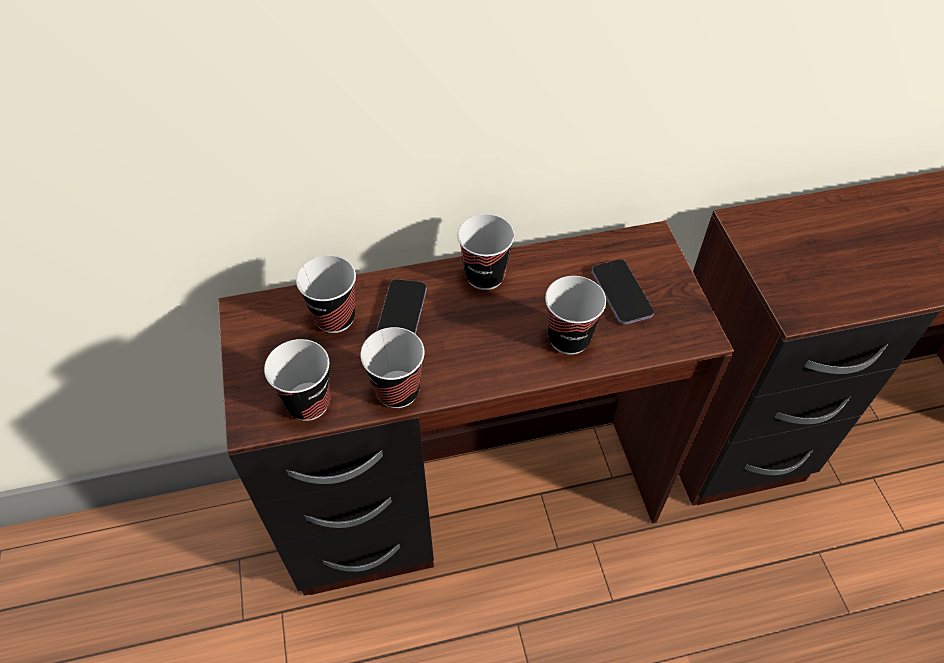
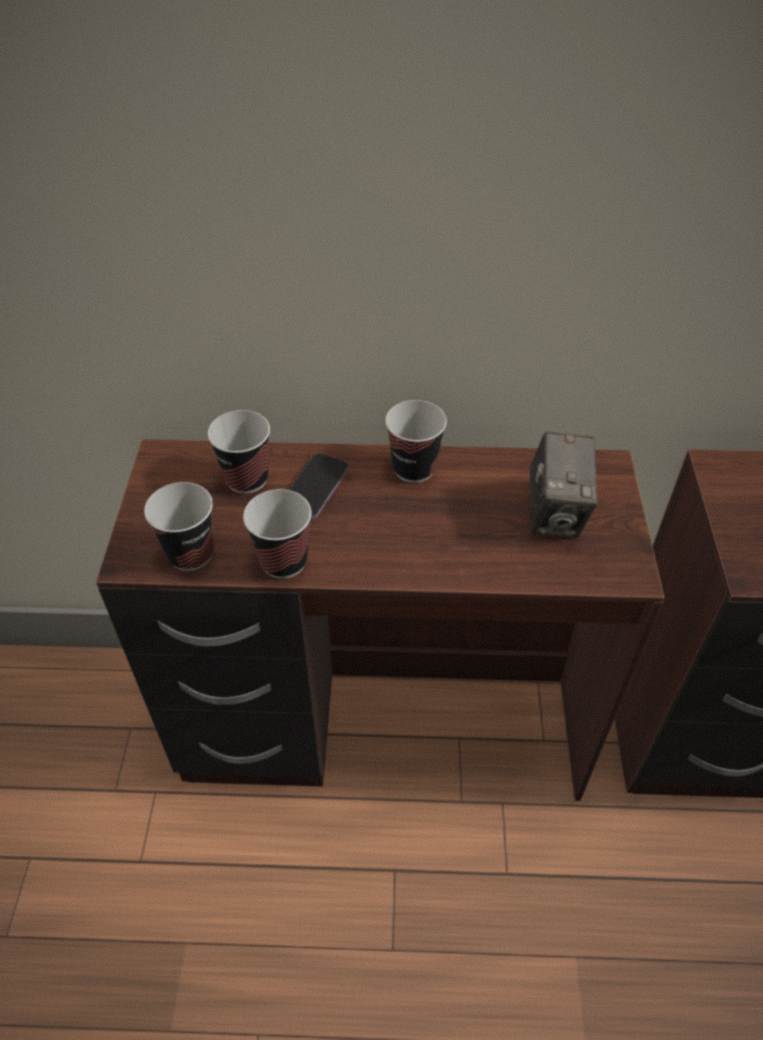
camera: 15 degrees right, 5 degrees down
(569, 338) = (482, 547): cup -> none
(621, 293) = (555, 514): phone -> camera

